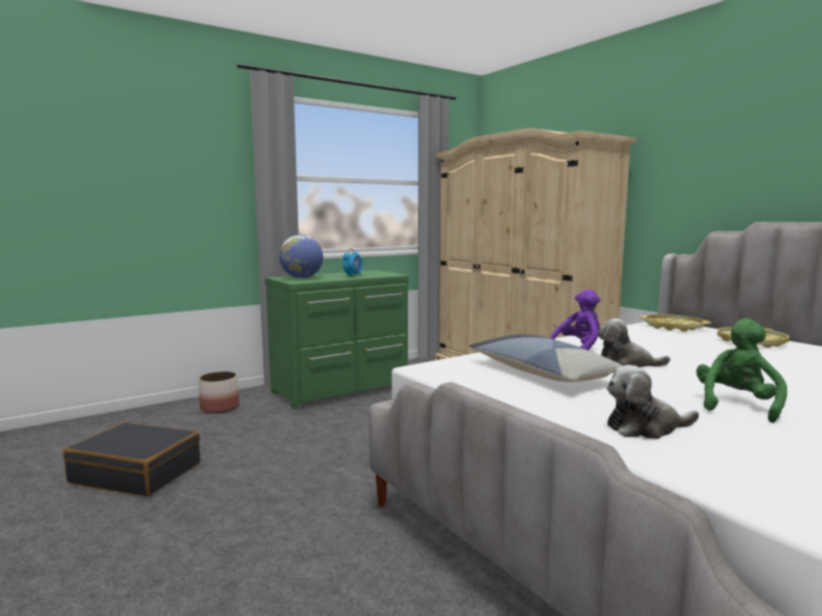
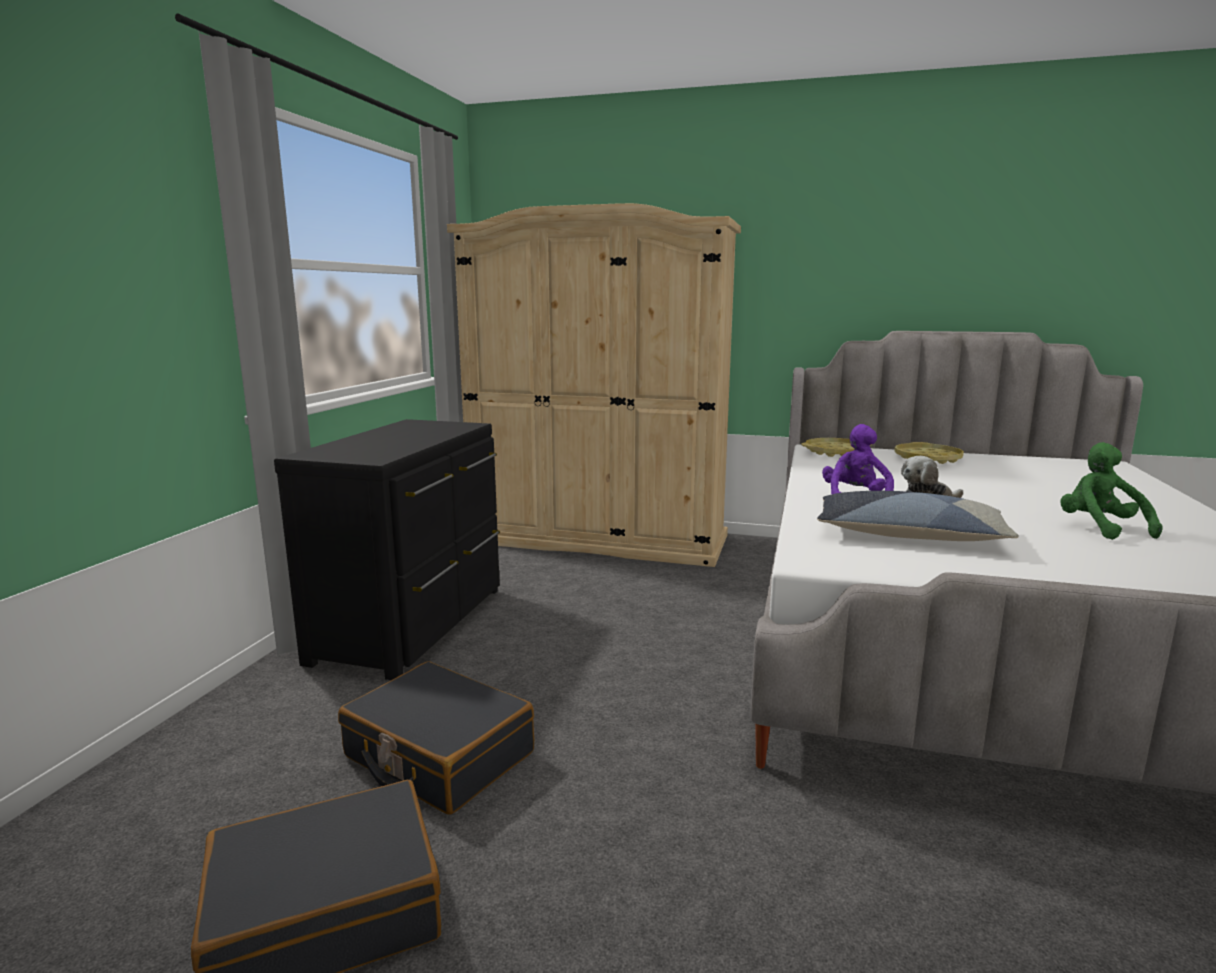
camera: 40 degrees left, 5 degrees up
(220, 407) = (254, 726): planter -> none
(257, 441) = (438, 755): none -> black suitcase
(302, 278) = (355, 451): globe -> none
(343, 389) = (415, 624): green dresser -> black dresser
(353, 276) = (422, 435): alarm clock -> none
(645, 428) = (1130, 571): plush toy -> none

